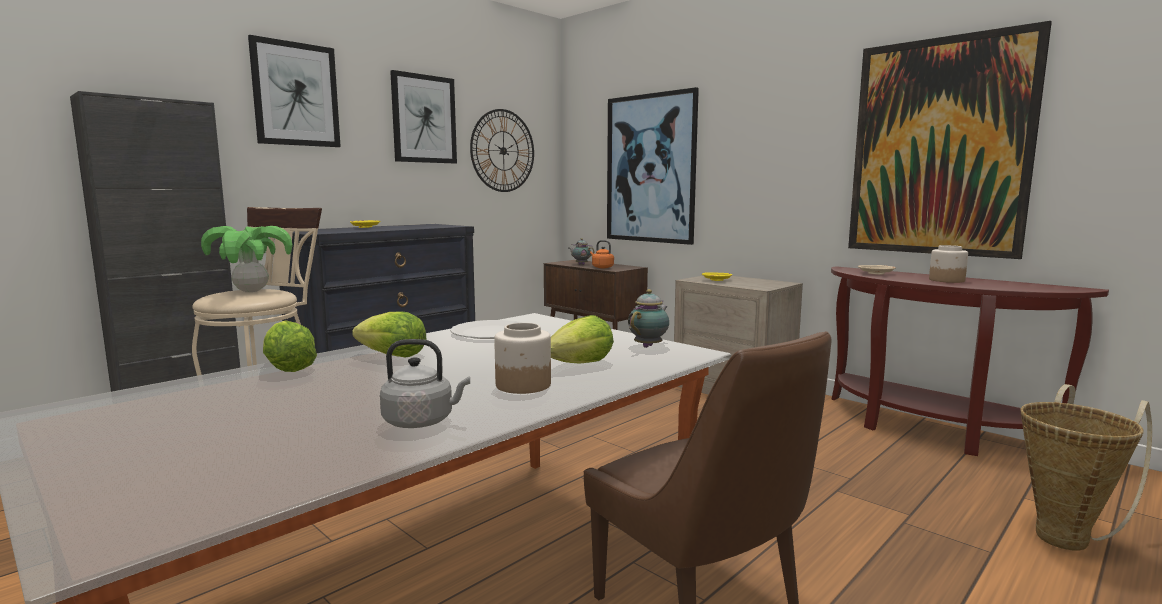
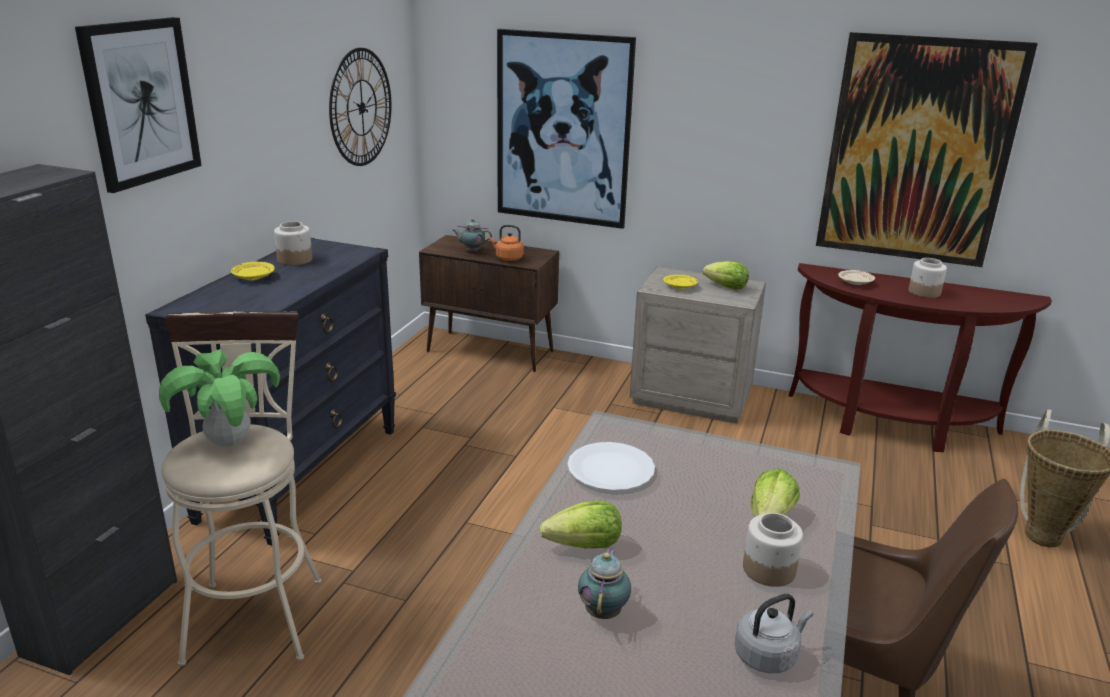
camera: 25 degrees left, 15 degrees up
(288, 368) = (516, 599): lettuce -> lettuce (726, 287)
(406, 226) = (295, 260): none -> jar
(424, 119) = (280, 91): picture -> none
(649, 346) = (785, 465): teapot -> teapot (604, 611)

